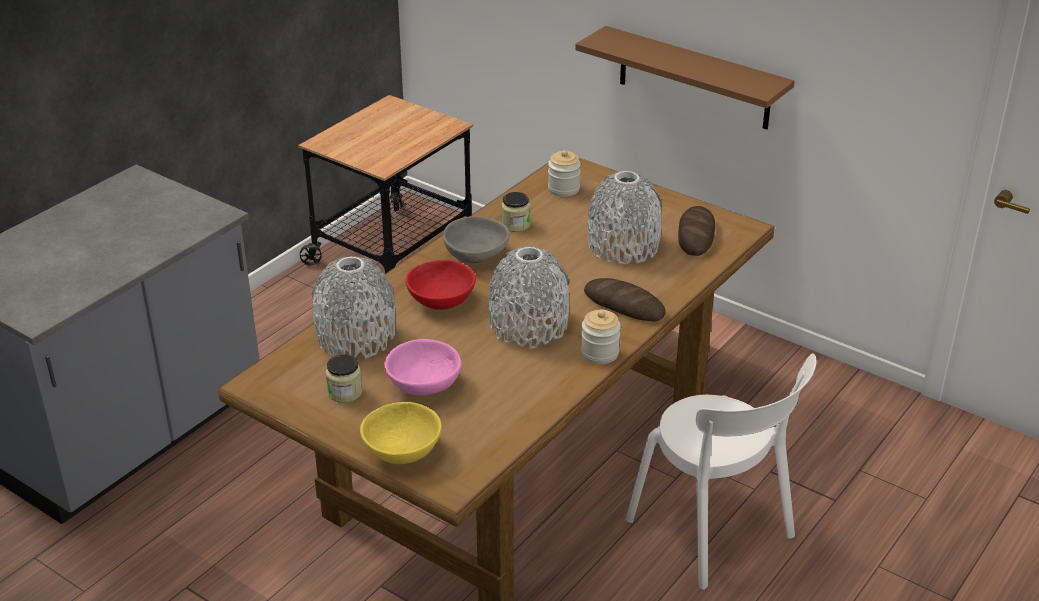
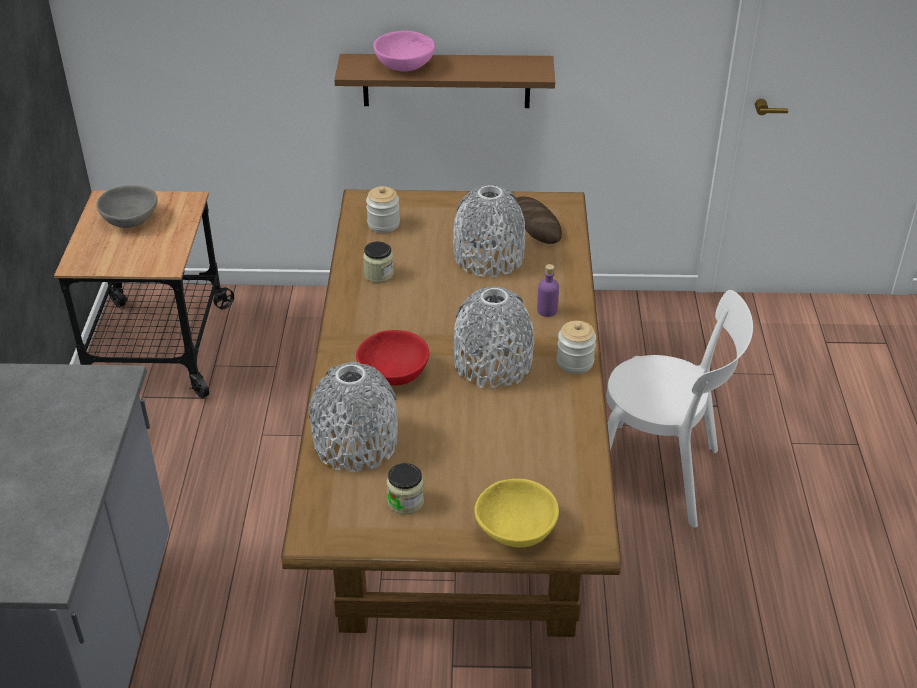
camera: 35 degrees left, 5 degrees up
(424, 385) = (467, 460): pink bowl -> pink bowl (405, 66)
(475, 256) = (376, 318): grey bowl -> grey bowl (130, 221)
(624, 305) = (547, 310): bread -> purple bottle

